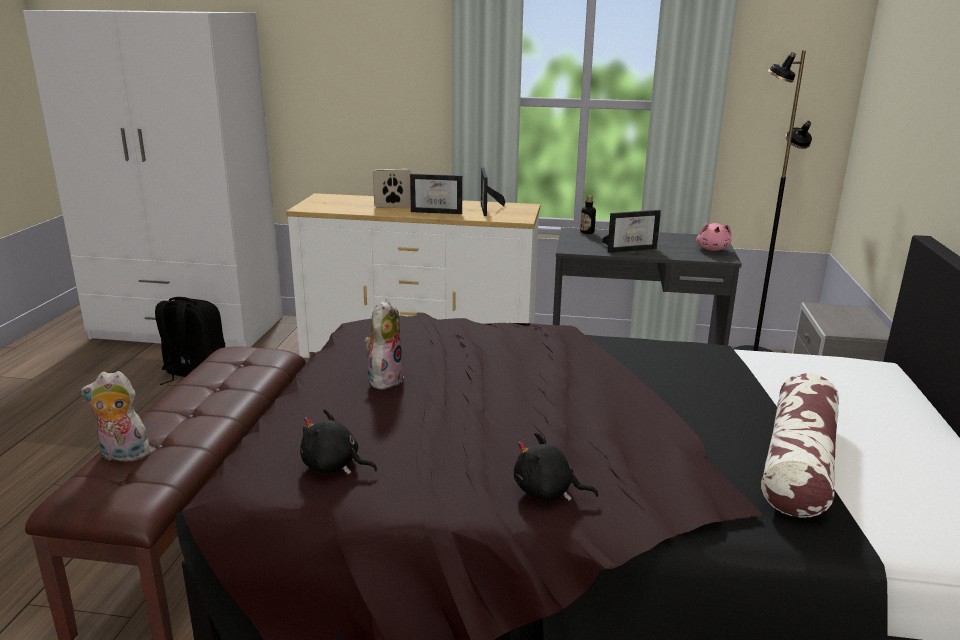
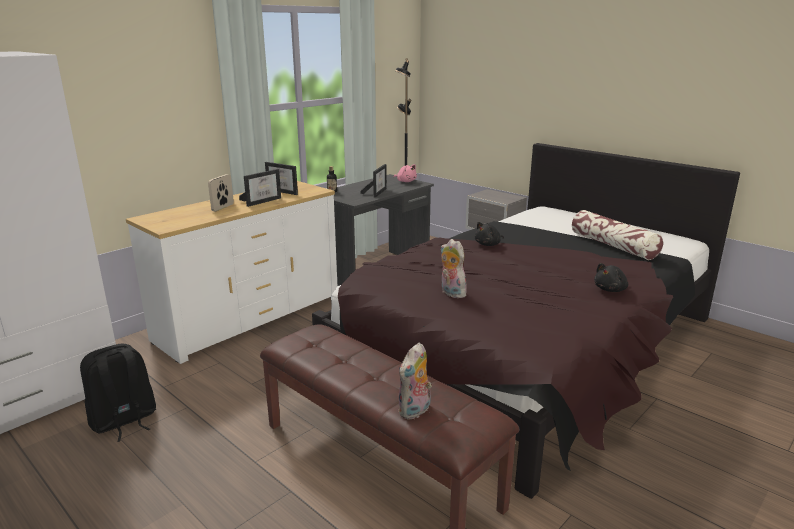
camera: 55 degrees left, 0 degrees up
(334, 466) = (546, 328): black plush toy -> black plush toy (488, 244)

